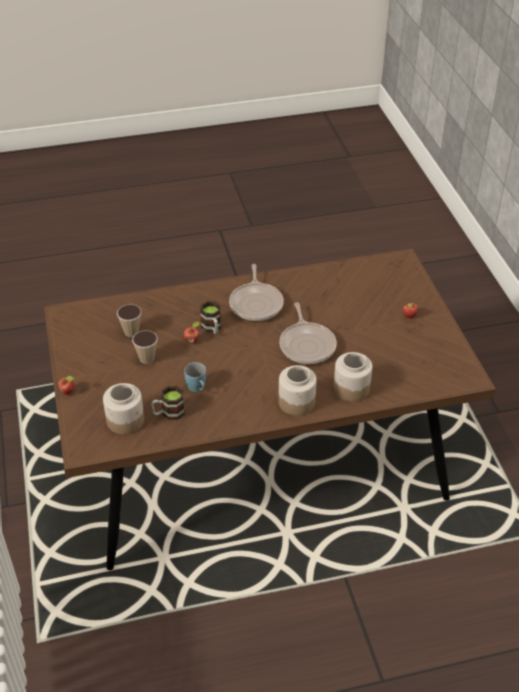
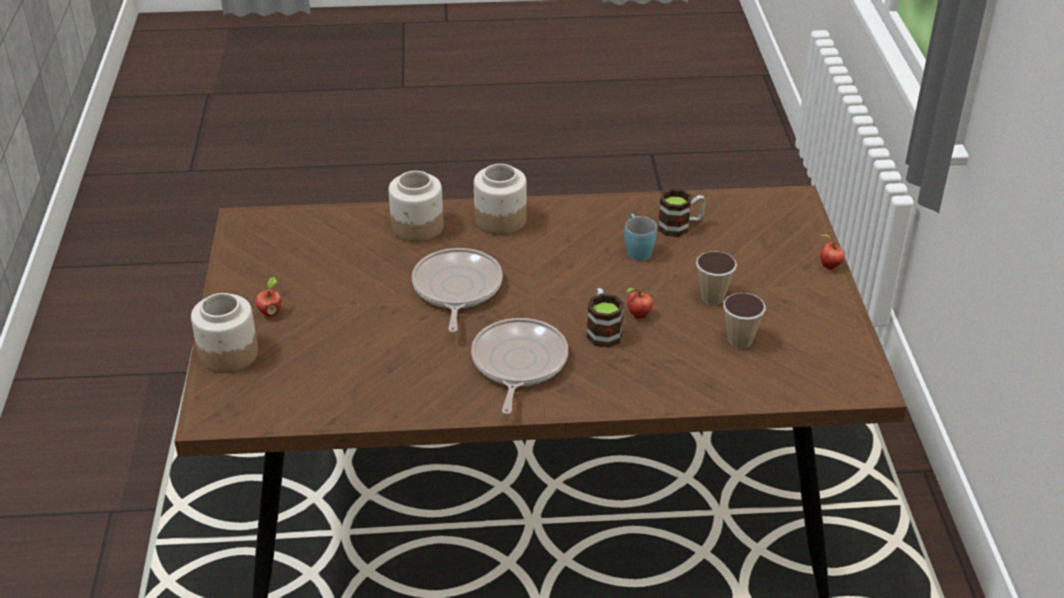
camera: 170 degrees left, 5 degrees down
(126, 420) = (740, 224): jar -> jar (228, 354)

